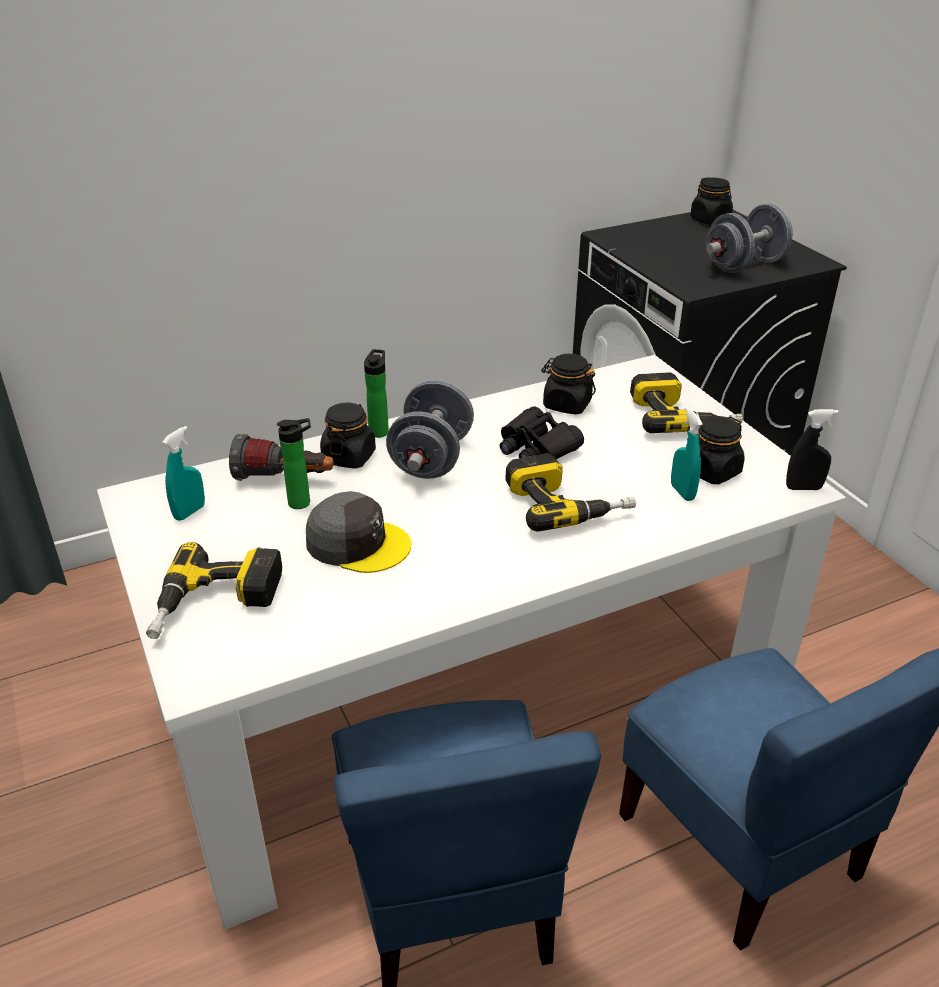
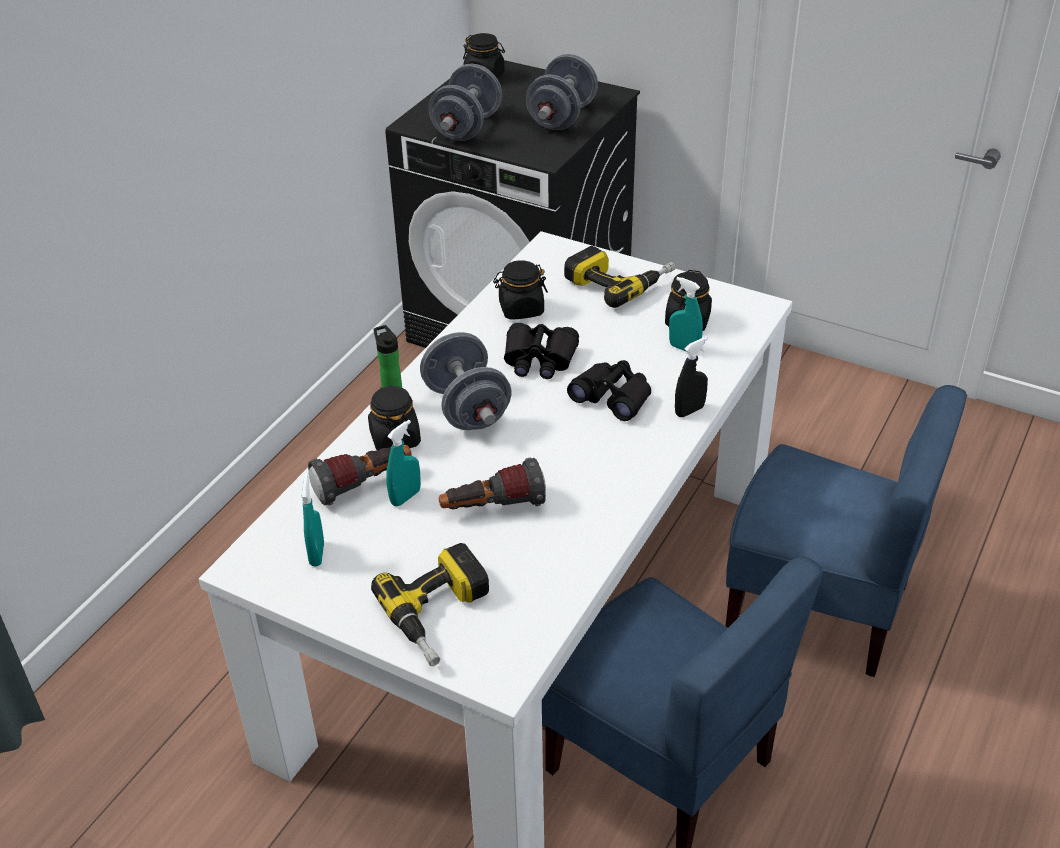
camera: 35 degrees left, 5 degrees up
(303, 502) = (405, 497): bottle -> turquoise spray bottle
(358, 543) = (492, 508): grey cap -> flashlight
(566, 504) = (613, 397): power drill -> black binoculars
(649, 249) = (467, 127): none -> grey dumbbell
(803, 488) = (760, 306): black spray bottle -> black spray bottle (689, 411)

